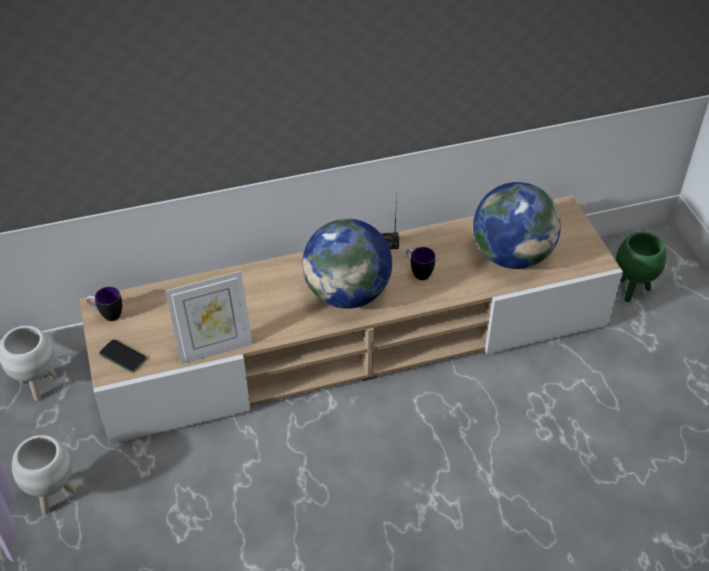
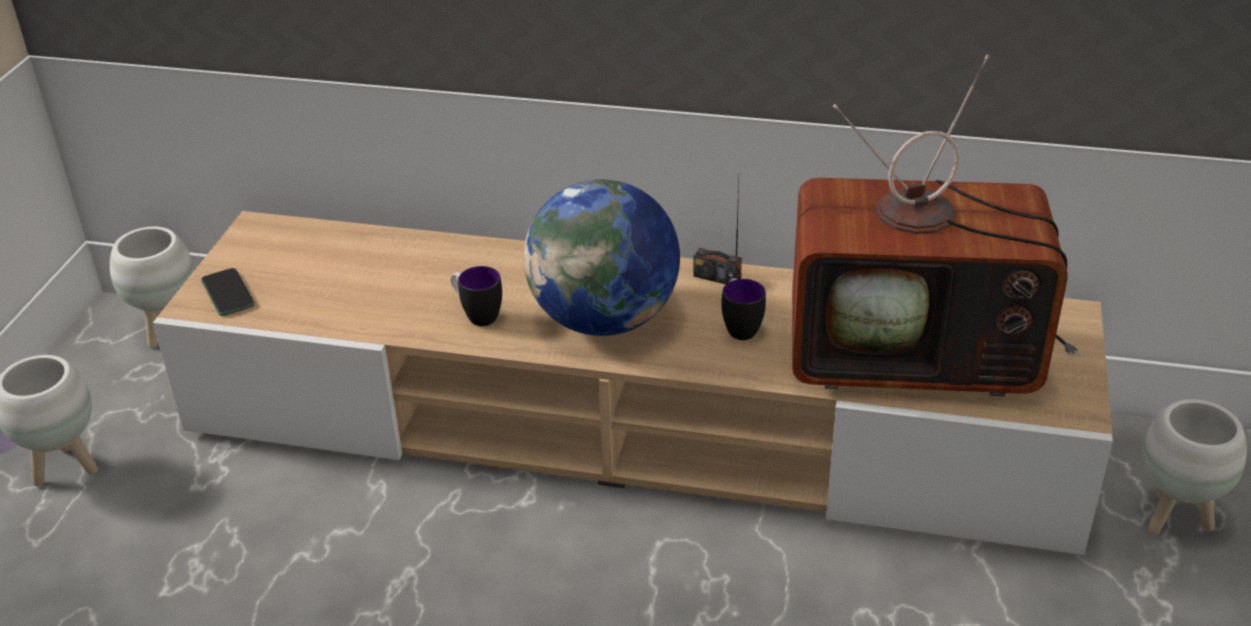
camera: 30 degrees right, 10 degrees down
(107, 315) = (257, 239): mug -> mug (477, 315)
(215, 348) = (353, 325): picture frame -> none
(511, 255) = (918, 353): globe -> television
(631, 290) = (1173, 518): green planter -> white planter

